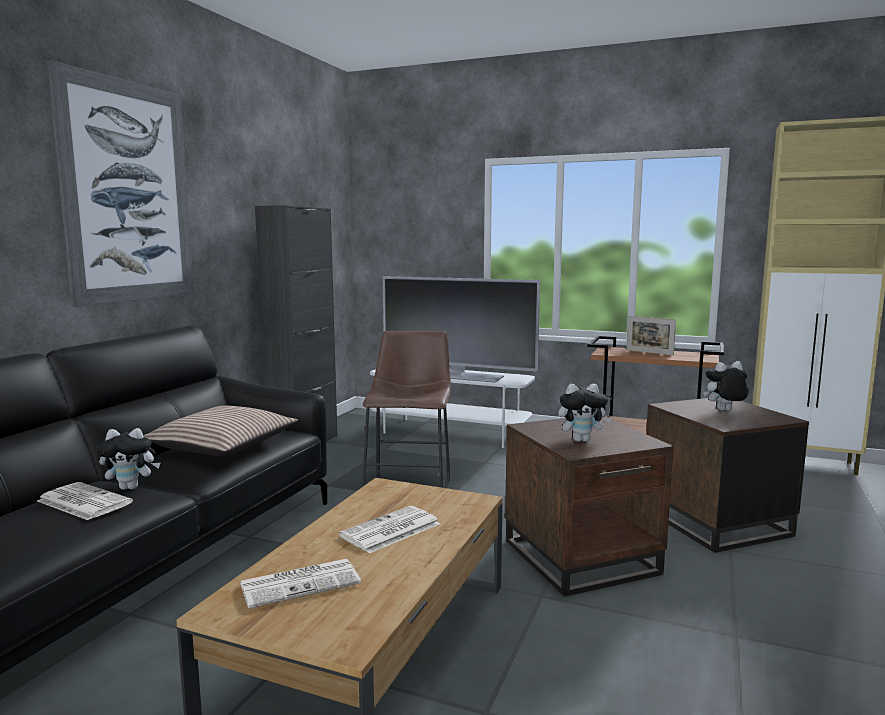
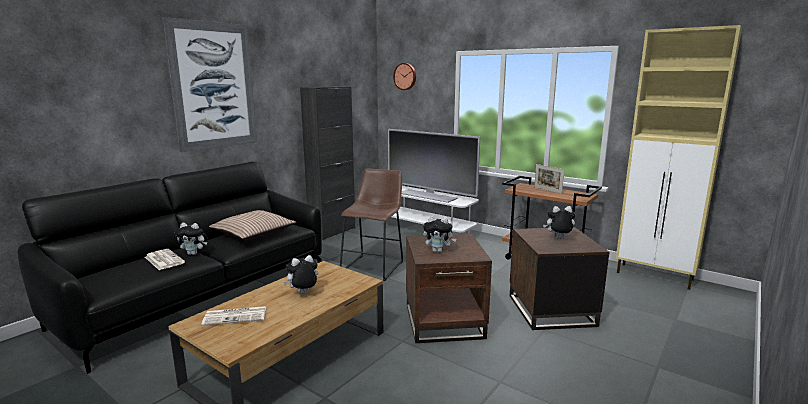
camera: 15 degrees right, 5 degrees up
(390, 531) = (303, 293): newspaper -> plush toy
(400, 198) = (405, 76): none -> wall clock

